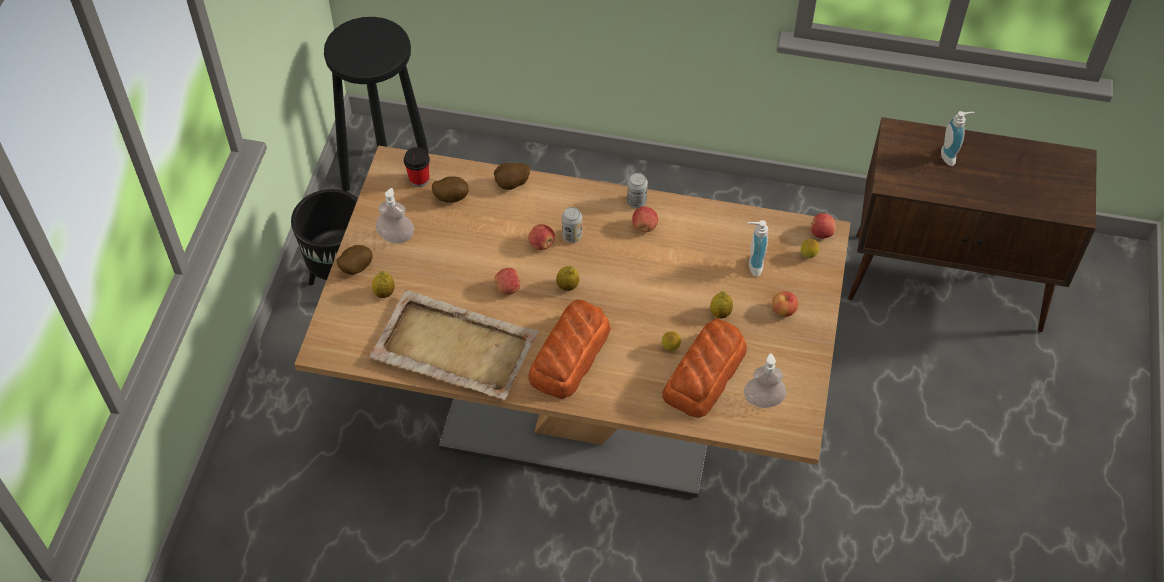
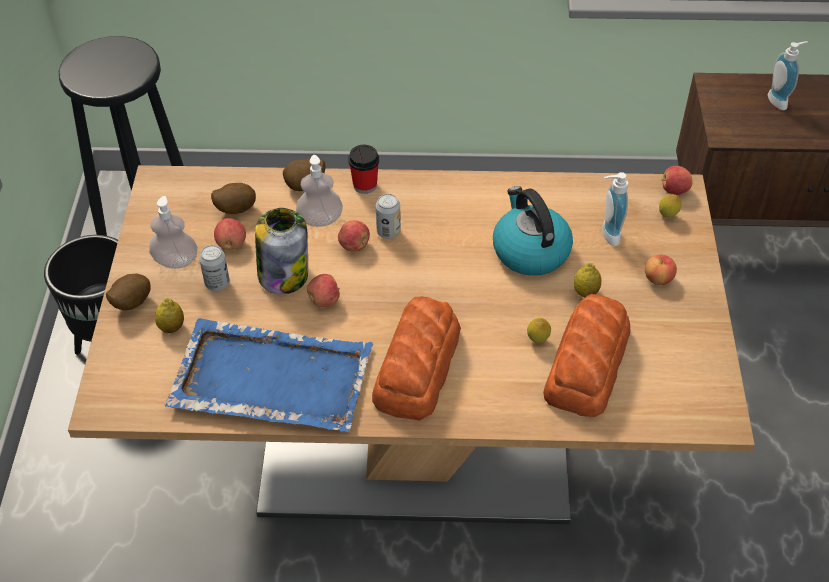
camera: 10 degrees left, 5 degrees down
(419, 179) = (193, 195): cup -> cup (365, 185)
(453, 347) = (270, 378): beige tray -> blue tray
(479, 260) = (283, 274): none -> jar
(567, 286) = (396, 287): lemon -> none
(636, 202) = (455, 186): can -> can (217, 283)
(644, 226) = (471, 210): apple -> apple (231, 244)
(684, 270) = (529, 251): none -> kettle
(763, 400) = (666, 384): soap dispenser -> soap dispenser (320, 219)

